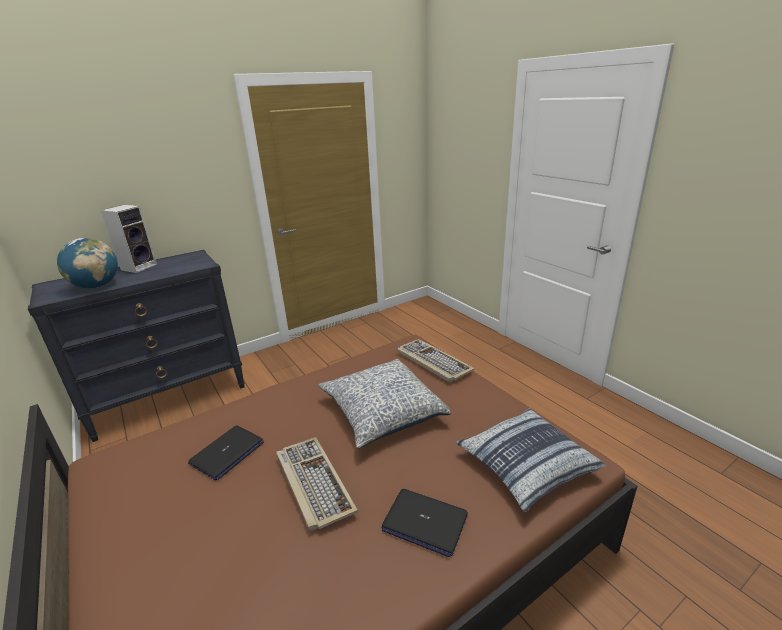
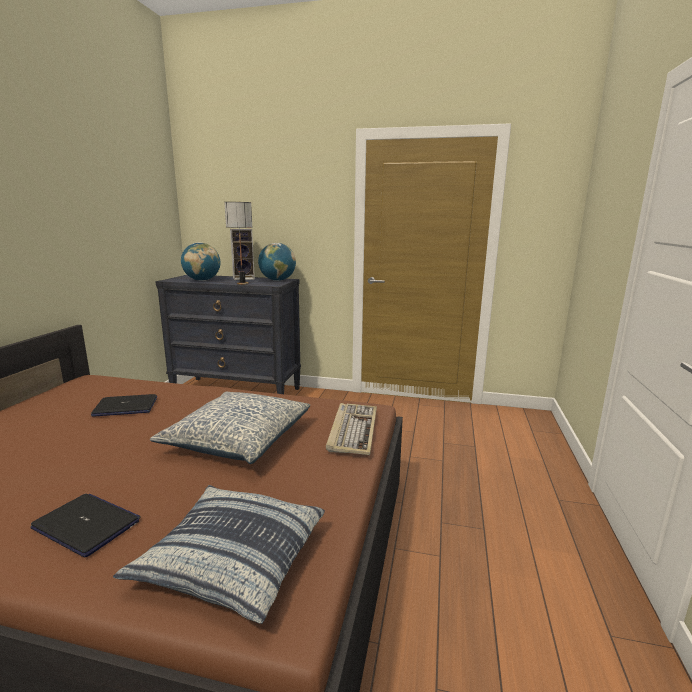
camera: 45 degrees right, 10 degrees down
(165, 274) = (242, 283): none -> table lamp
(189, 258) = (277, 280): none -> globe
(313, 483) = (109, 449): keyboard -> none
(424, 522) = (87, 525): laptop -> laptop turned 135 degrees clockwise

